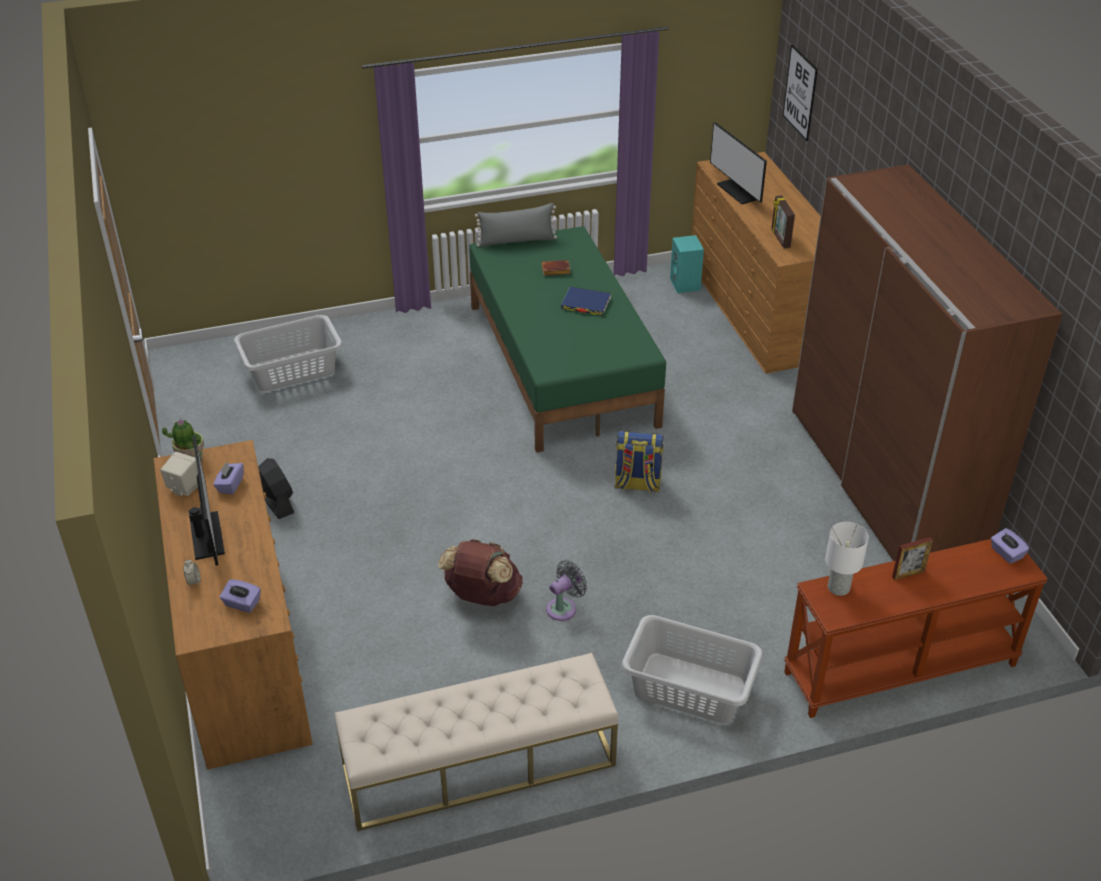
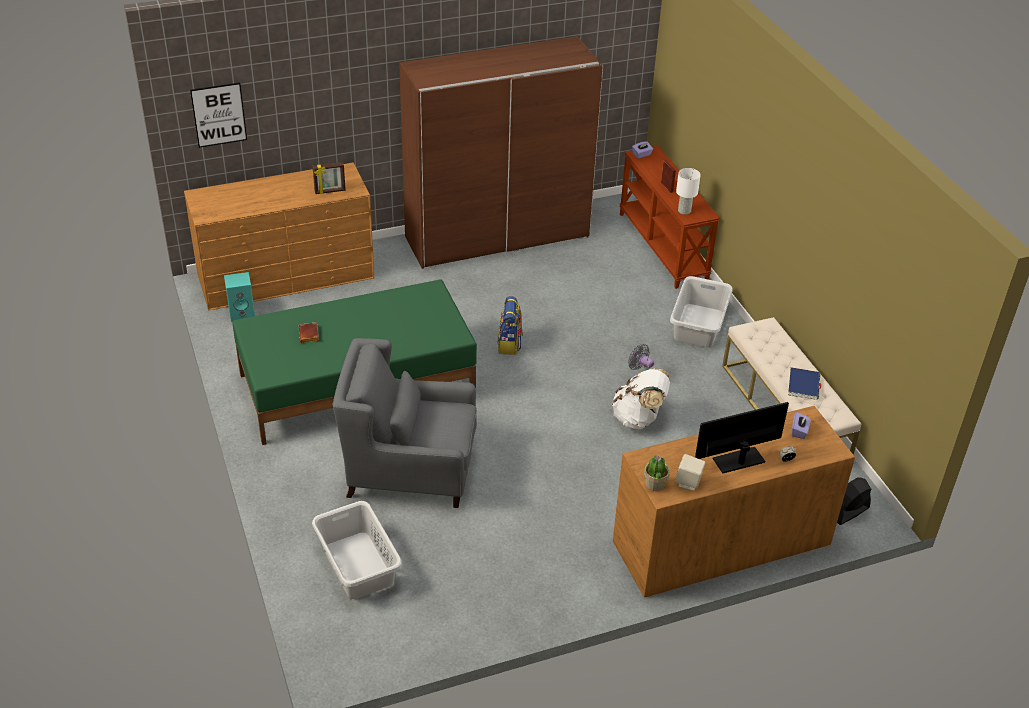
camera: 95 degrees left, 0 degrees up
(230, 485) = (680, 456): purple tissue box -> none
(277, 501) = (551, 548): black fan -> black fan (849, 512)
(420, 402) = (410, 469): none -> grey armchair
(482, 596) = (638, 418): brown backpack -> white backpack
(517, 241) = (255, 359): grey pillow -> none
(586, 303) = (363, 317): blue book -> blue book (803, 385)
(738, 191) = (252, 207): monitor -> none

